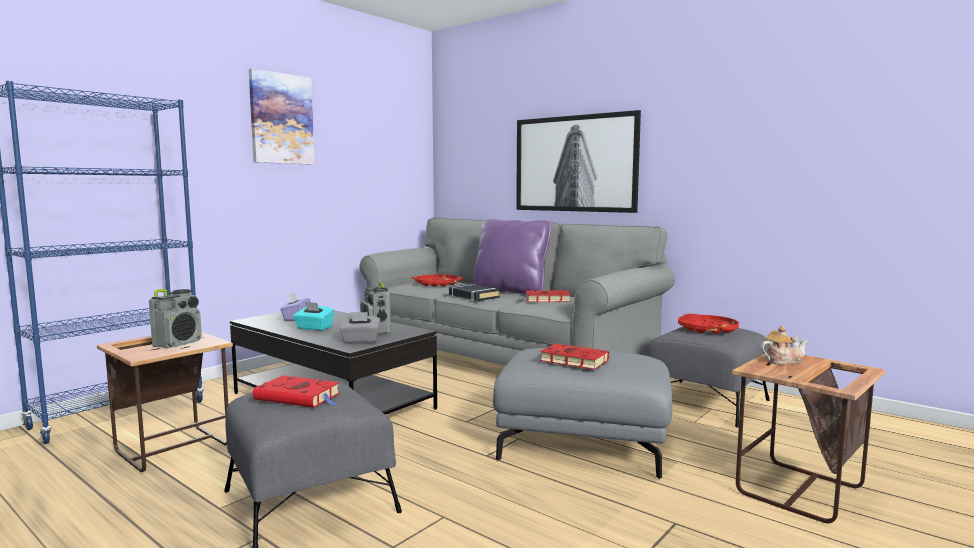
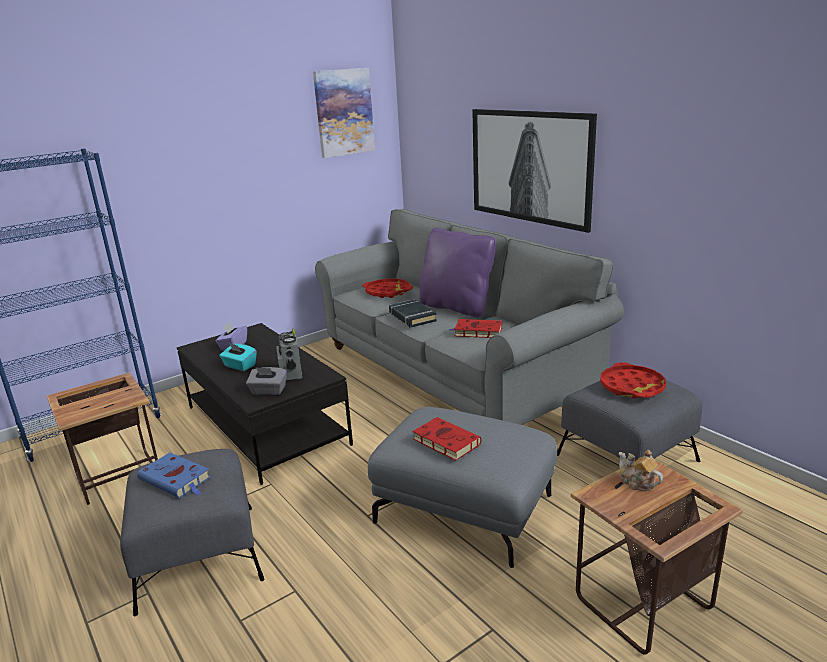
camera: 15 degrees right, 15 degrees up
(178, 343) = (106, 399): radio -> none
(281, 119) = (218, 132): picture -> picture (344, 112)
(299, 397) = (176, 479): red book -> blue book
(782, 361) = (637, 482): teapot -> teapot turned 135 degrees counterclockwise

